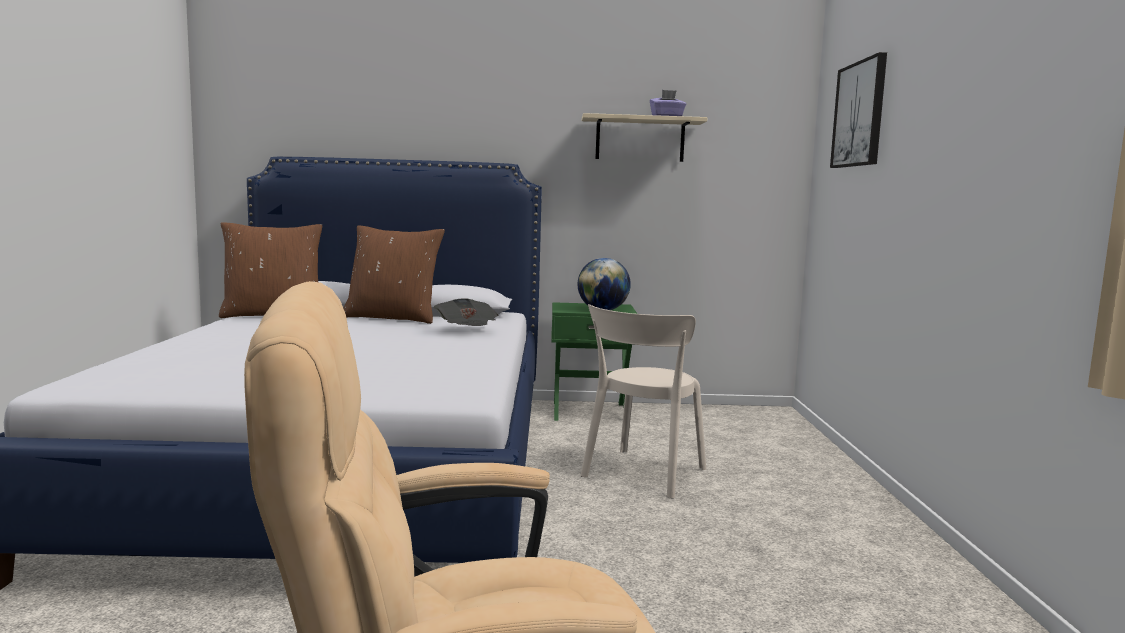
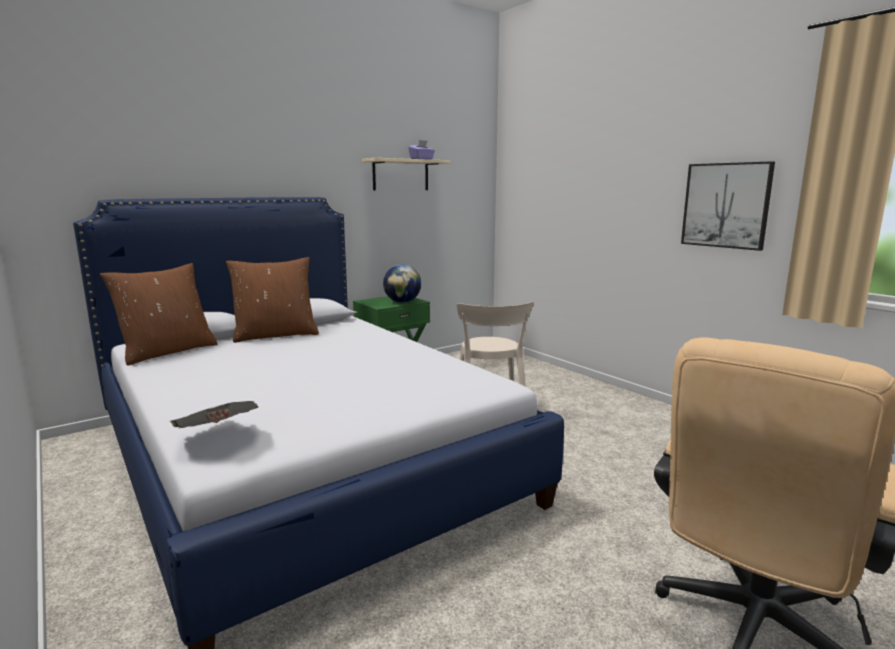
camera: 35 degrees left, 5 degrees up
(467, 331) = (360, 335): newspaper -> newspaper (217, 436)
(860, 114) = (550, 162): picture -> picture (726, 205)

